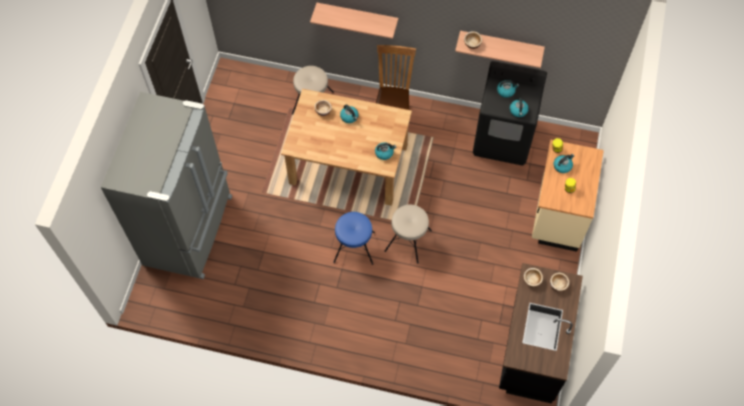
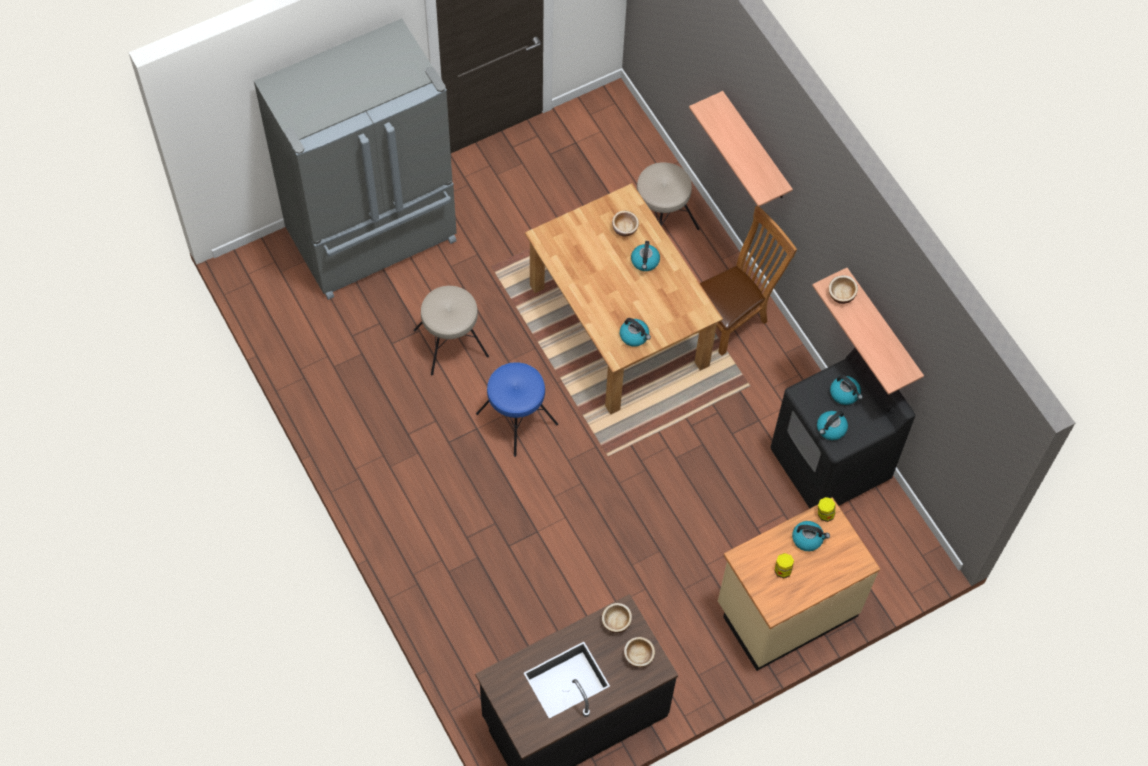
camera: 45 degrees right, 0 degrees up
(408, 240) = (583, 470): beige stool -> beige stool (451, 344)

